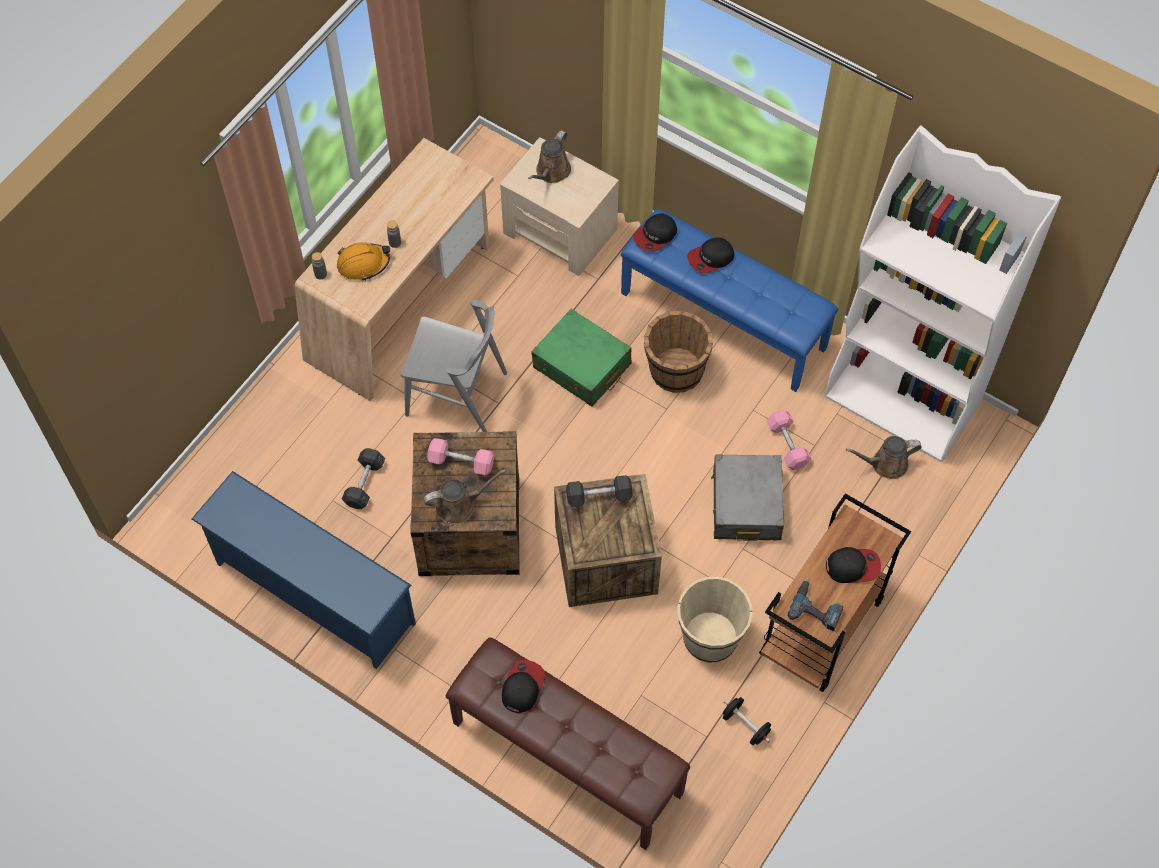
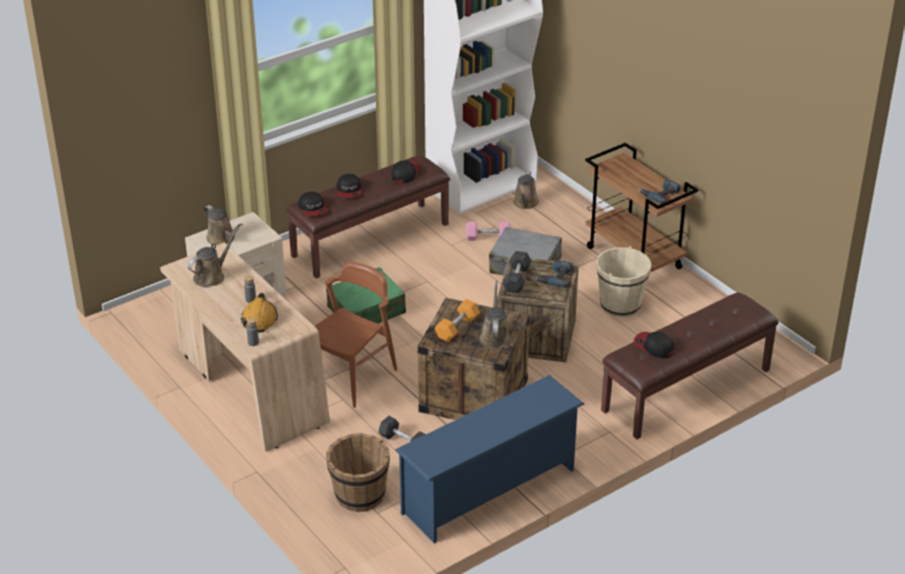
camera: 70 degrees left, 25 degrees down
(423, 190) = (211, 276): none -> brown watering can
(457, 394) = (351, 376): grey chair -> brown chair
(461, 462) = (457, 328): pink dumbbell -> orange dumbbell
(620, 537) = (554, 277): none -> power drill
(675, 370) = (398, 270): brown bucket -> brown bucket (359, 495)
(724, 319) = (370, 239): blue bench -> brown bench
(745, 726) = (693, 306): black dumbbell -> none
(853, 566) = (636, 174): cap -> cap (404, 173)

